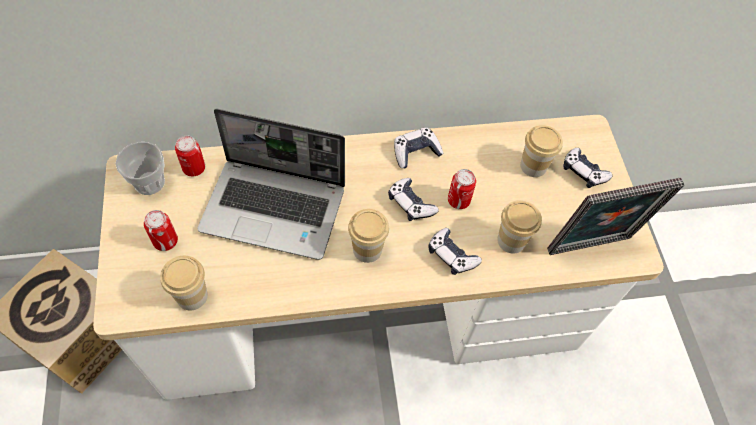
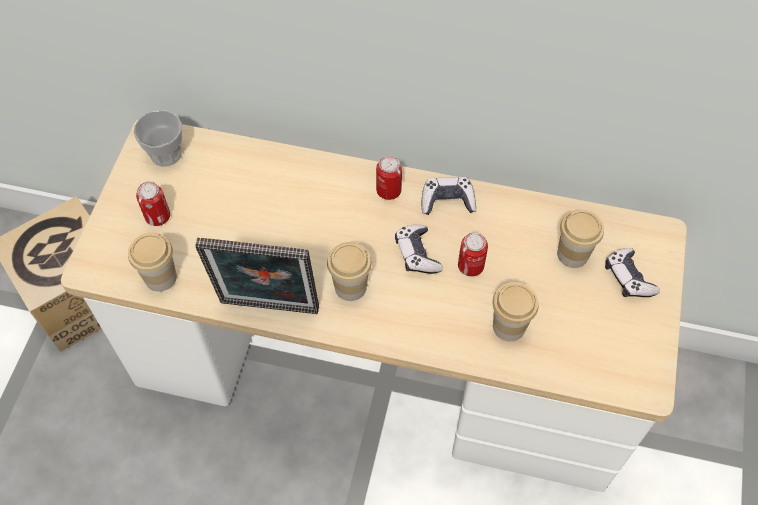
camera: 25 degrees right, 0 degrees up
(194, 168) = (214, 152): can -> can (388, 191)
(276, 208) = (276, 217): laptop -> none
(451, 255) = (436, 321): game controller -> none
(591, 248) = (595, 363): picture frame -> picture frame (268, 310)

